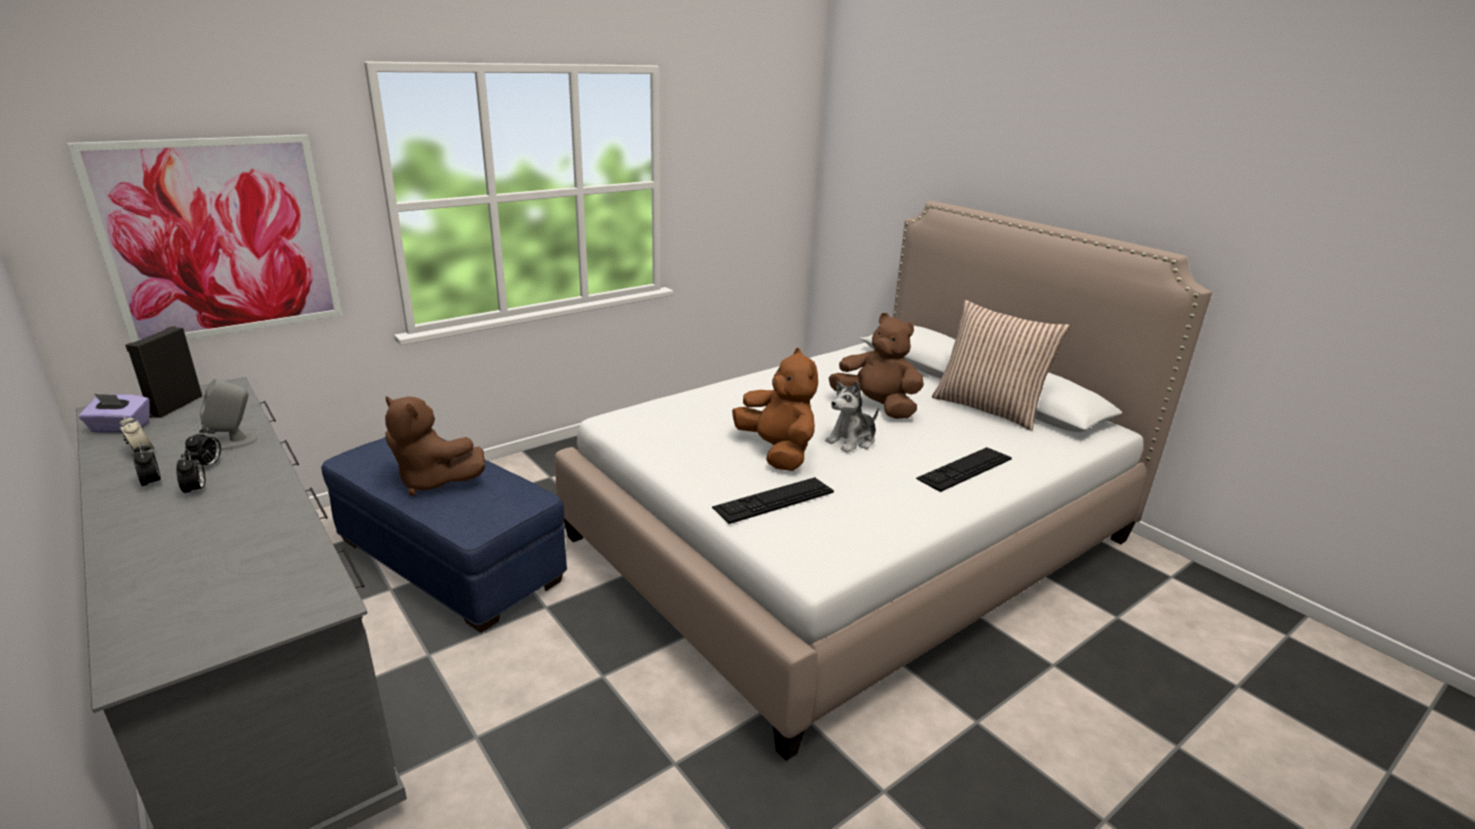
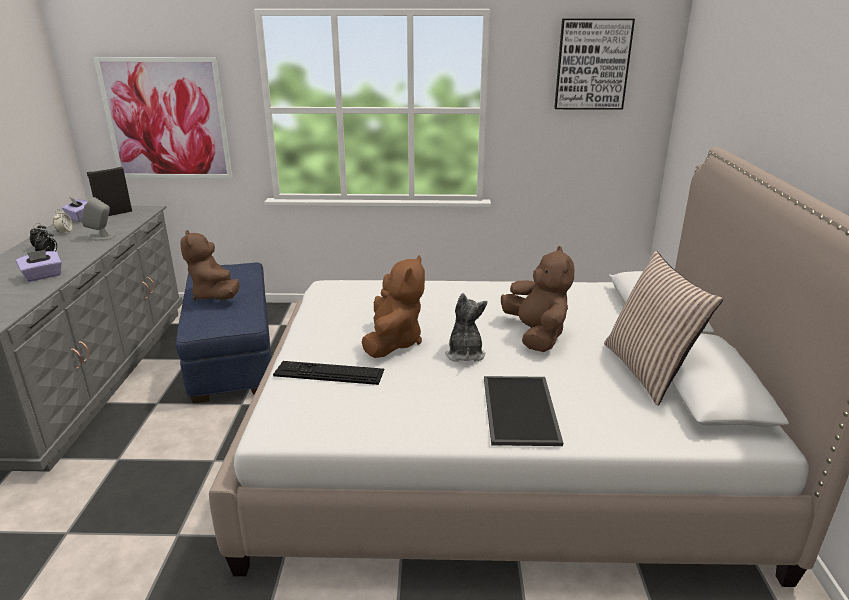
camera: 40 degrees right, 0 degrees up
(208, 465) = (73, 245): alarm clock -> none
(256, 517) = (43, 276): none -> purple tissue box
(753, 126) = (592, 64): none -> picture
(852, 441) = (464, 354): plush toy -> plush toy turned 90 degrees clockwise
(964, 468) = (522, 410): keyboard -> tray

